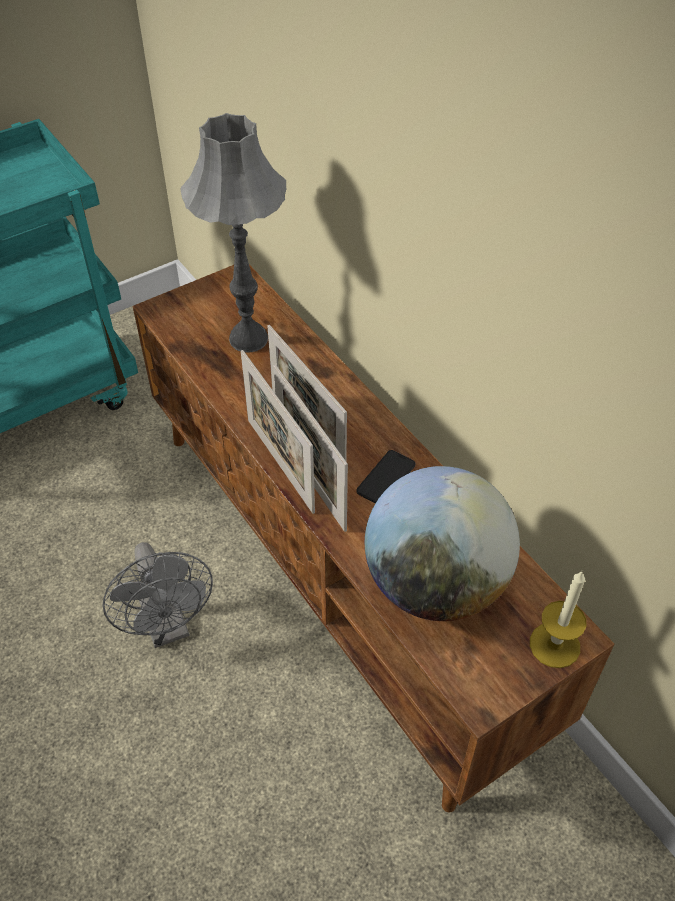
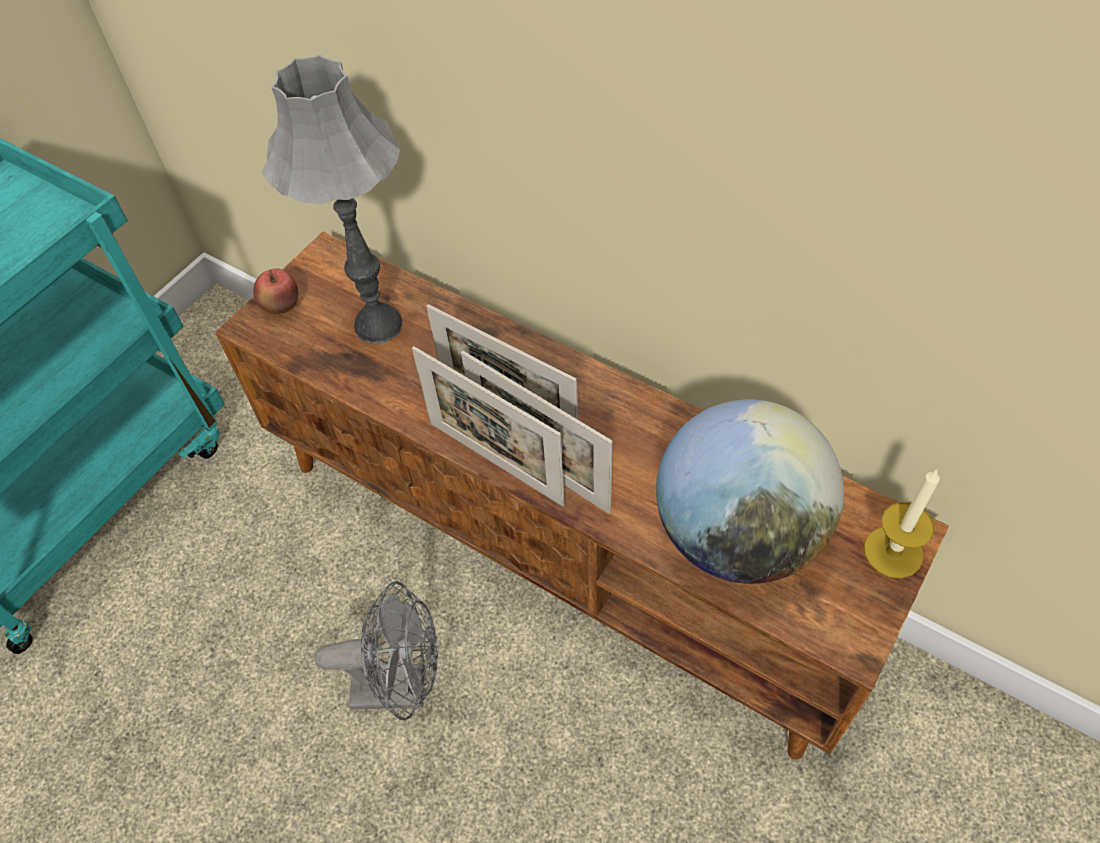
camera: 20 degrees left, 5 degrees up
(168, 627) = (402, 686): grey fan -> grey fan turned 45 degrees counterclockwise
(187, 304) = (282, 307): none -> apple
(386, 478) = (621, 433): phone -> none

